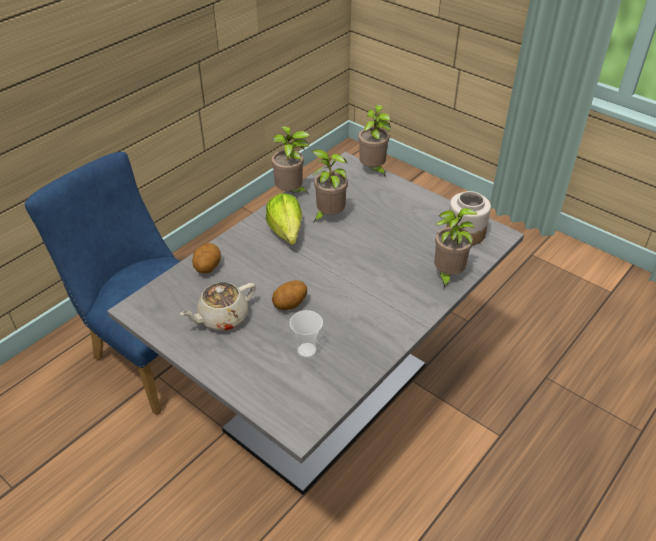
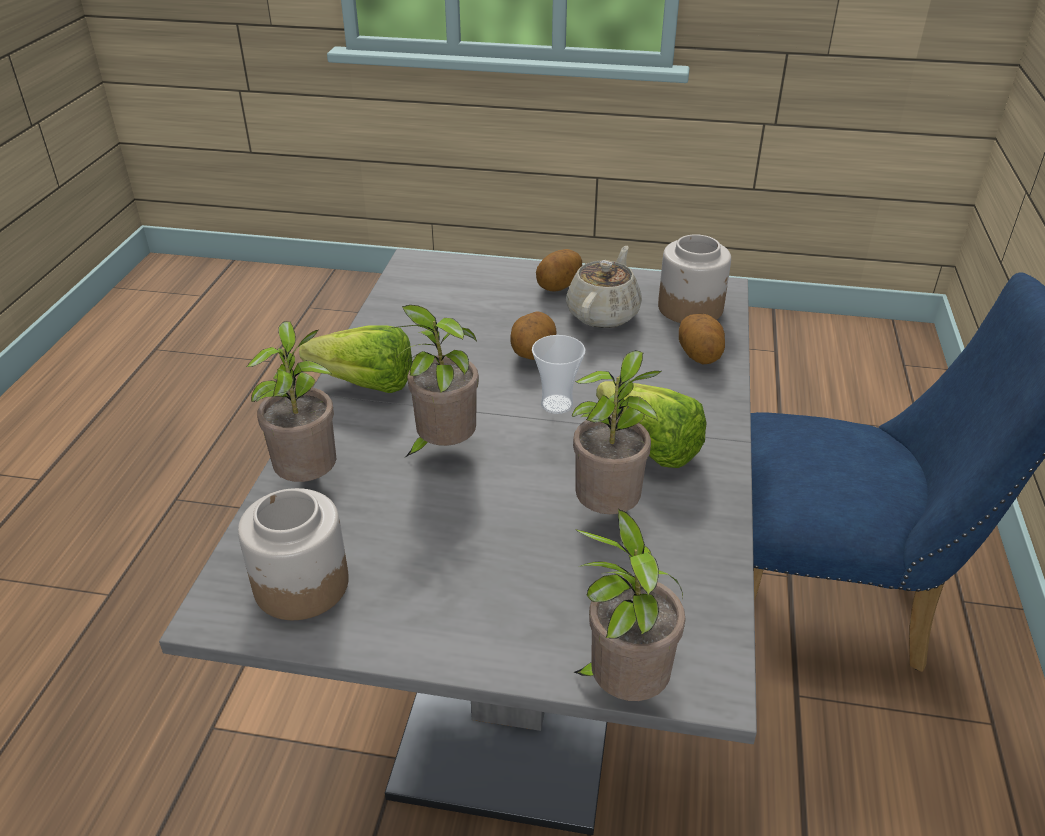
camera: 150 degrees right, 5 degrees down
(170, 300) = (691, 308): none -> jar
(224, 353) = (559, 287): none -> potato
(291, 193) = (734, 532): potted plant -> potted plant (442, 448)
(307, 350) = (464, 318): cup -> cup (557, 404)
(399, 324) = (358, 383): none -> lettuce

